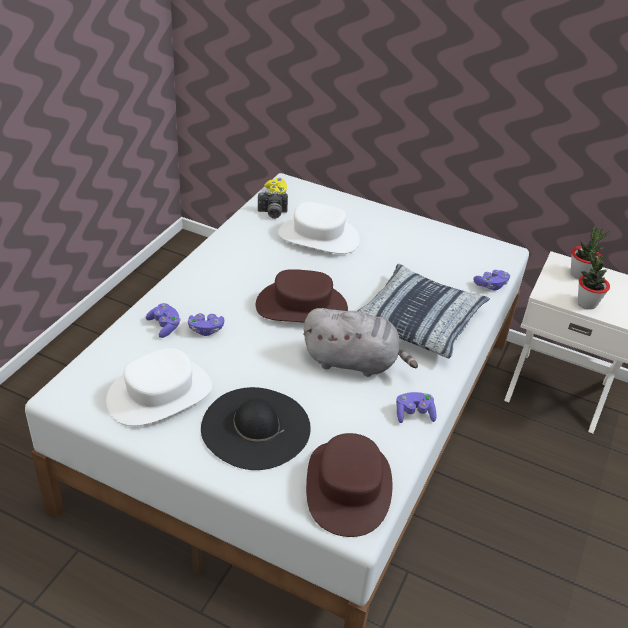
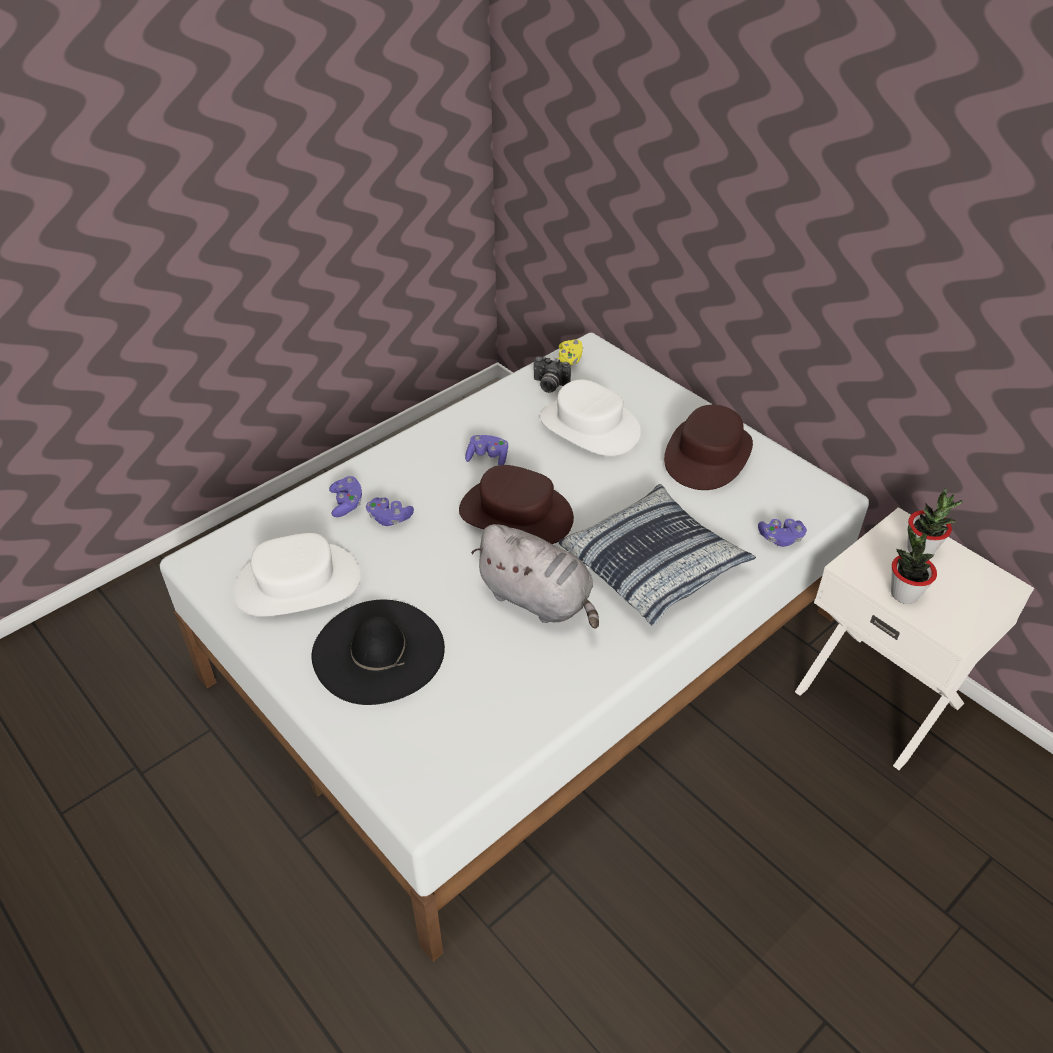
camera: 25 degrees right, 5 degrees up
(348, 487) = (441, 753): brown hat -> brown hat (708, 455)
(414, 414) = (573, 685): purple game controller -> purple game controller (488, 458)

